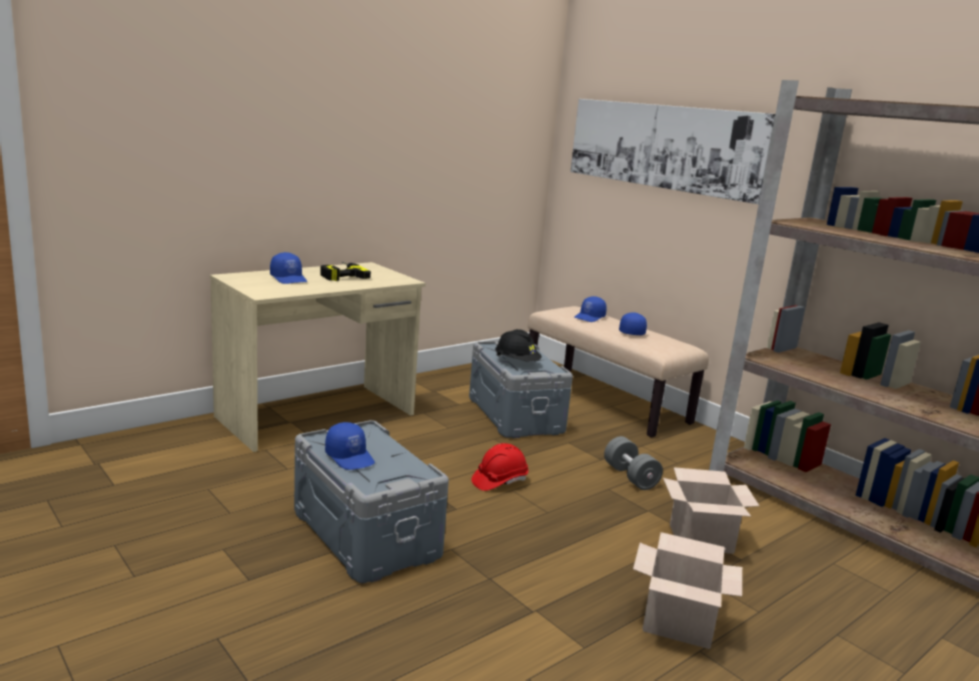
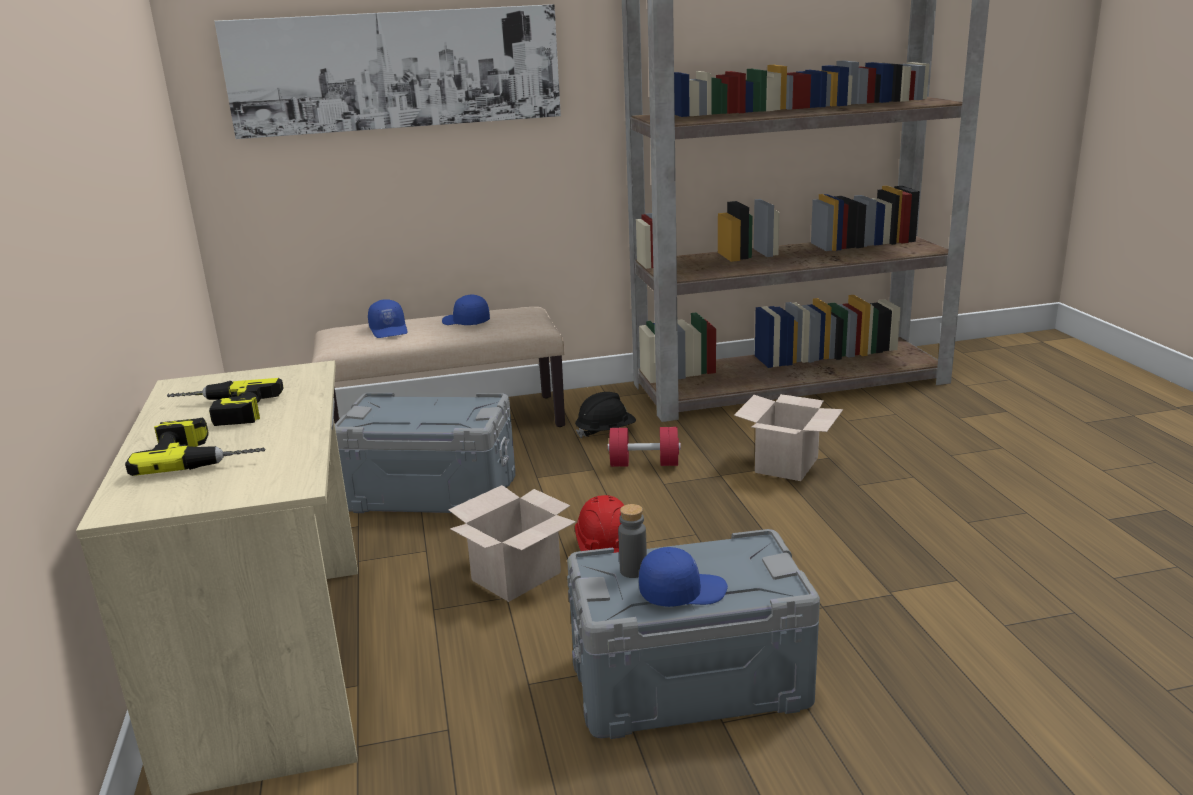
camera: 60 degrees left, 5 degrees up
(289, 279) = (205, 454): blue cap -> power drill
(367, 441) = (633, 571): none -> grey bottle
(516, 362) = (433, 418): black hard hat -> black hard hat (605, 432)
(630, 477) = (644, 464): grey dumbbell -> red dumbbell
(676, 624) = (925, 521): cardboard box -> cardboard box (515, 578)

